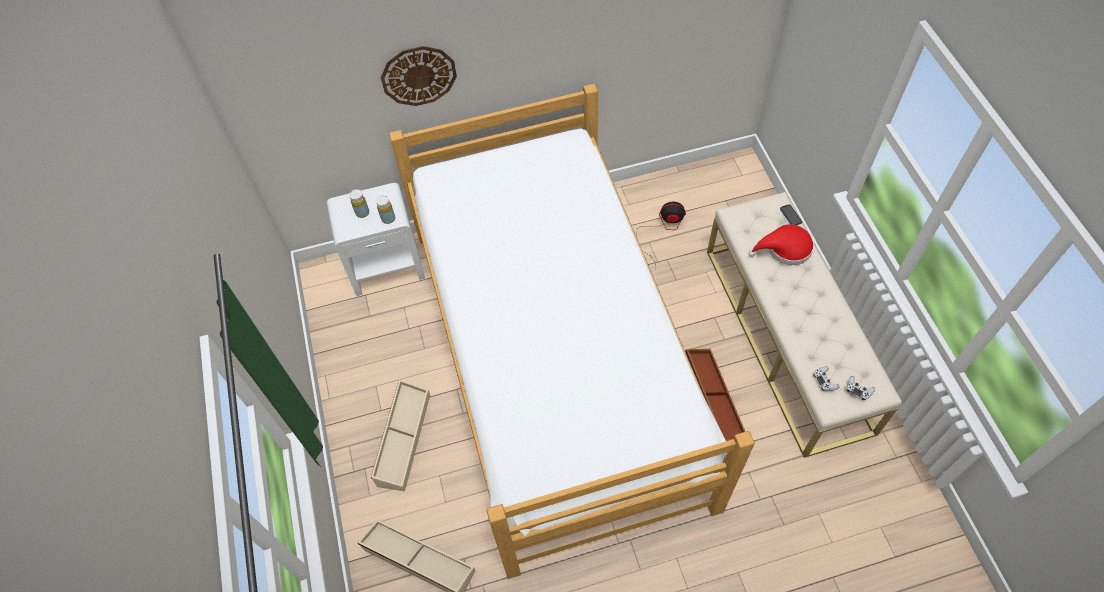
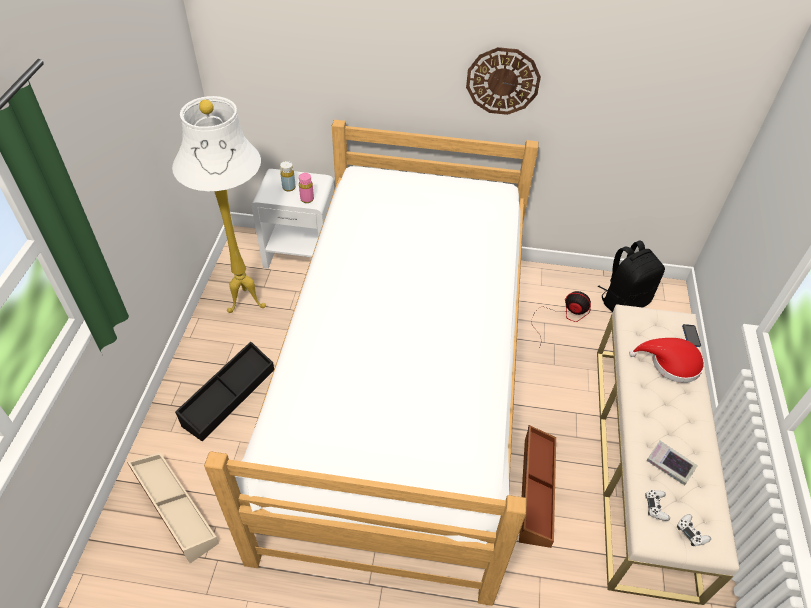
camera: 20 degrees right, 10 degrees down
(364, 339) = (248, 302): none -> white floor lamp
(388, 218) = (307, 199): yellow bottle -> pink bottle
(402, 439) = (228, 396): beige storage box -> black storage box
(418, 75) = (373, 69): wall clock -> wall clock (502, 81)
(708, 190) = (624, 301): none -> black backpack
(821, 340) = (670, 465): none -> book

